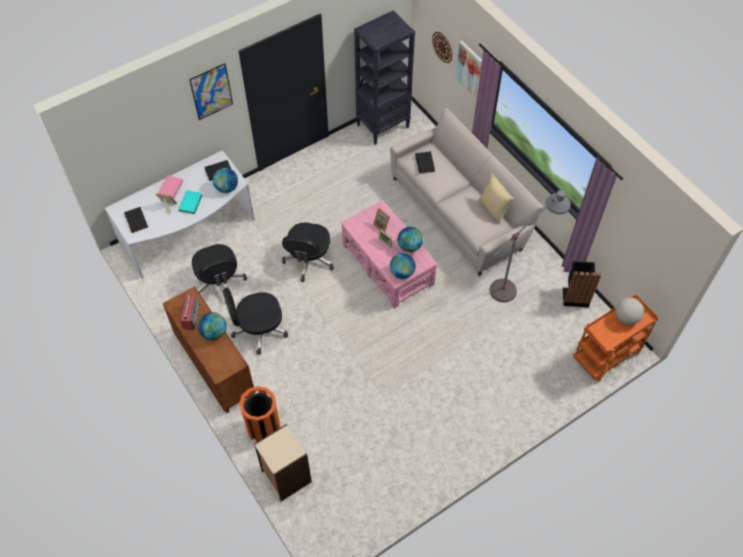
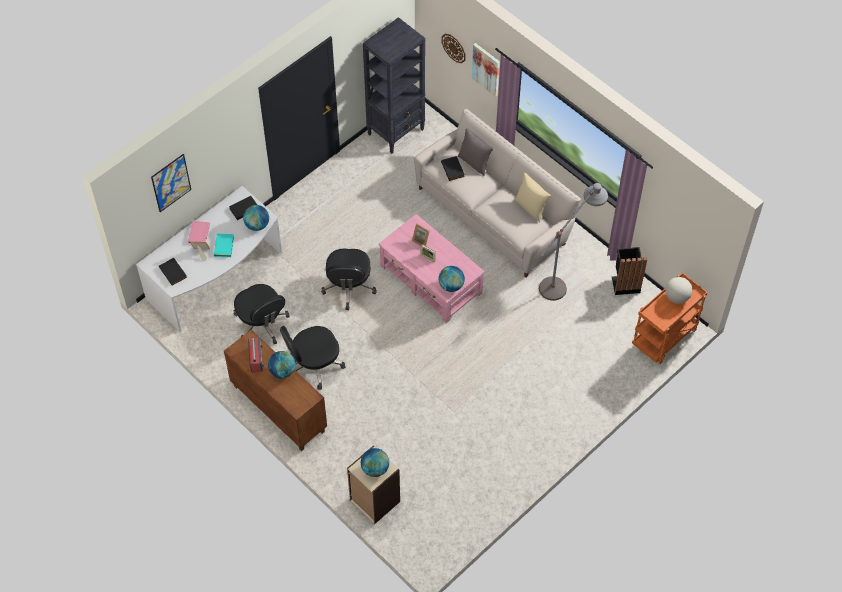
camera: 10 degrees left, 0 degrees up
(211, 91) = (234, 131): picture -> picture (171, 183)
(264, 429) = (342, 460): orange trash can -> none
(409, 246) = (453, 258): globe -> globe (375, 468)
(447, 160) = (474, 162): none -> grey pillow

